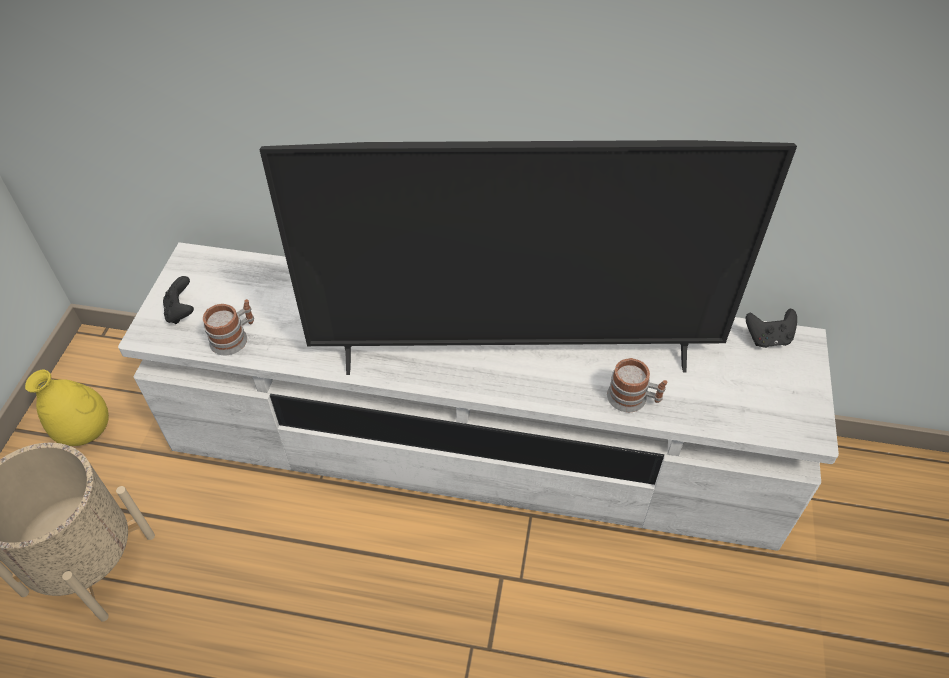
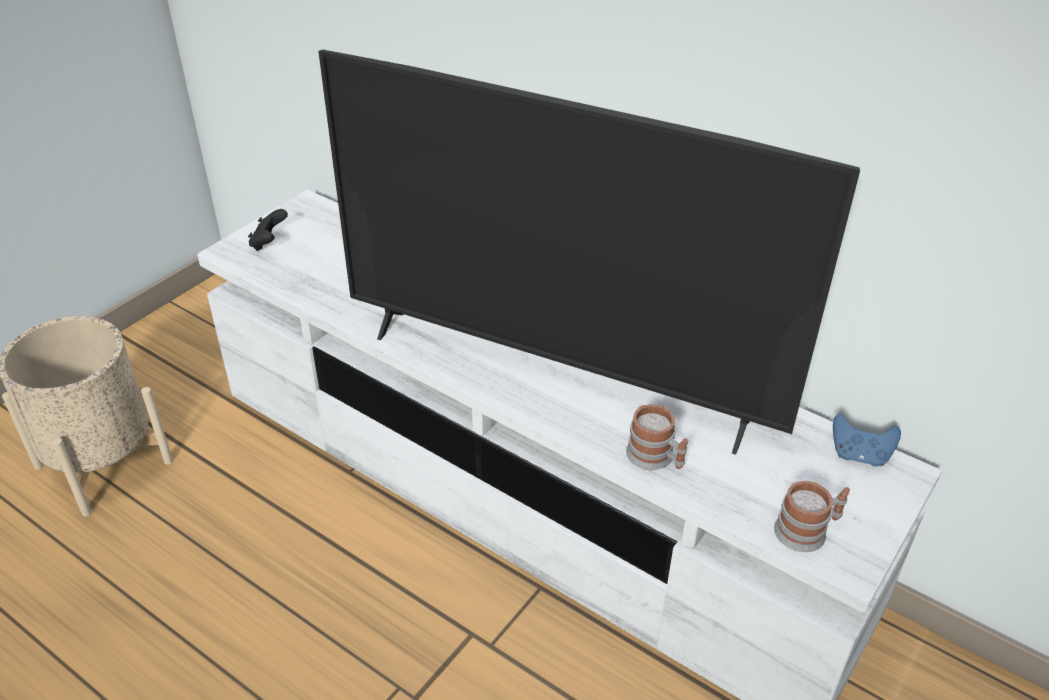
camera: 25 degrees right, 10 degrees down
(86, 432) = (172, 356): yellow vase -> none
(234, 338) = (299, 277): mug -> mug (807, 531)
(768, 338) = (859, 455): black game controller -> blue game controller

